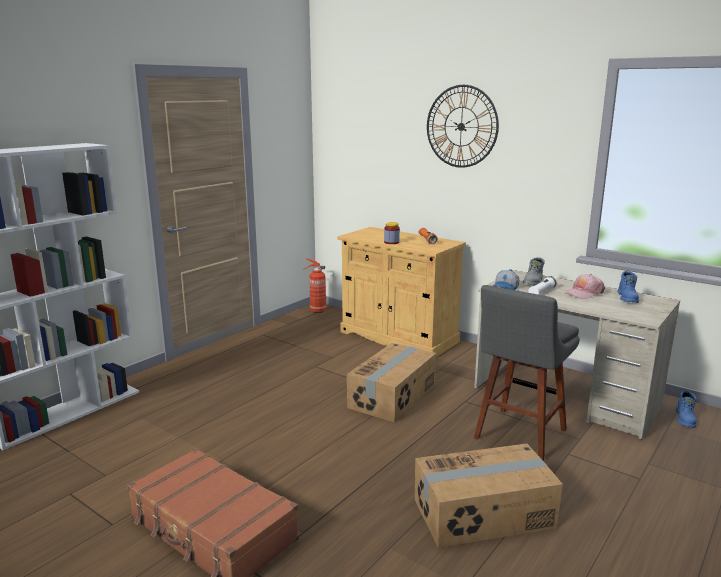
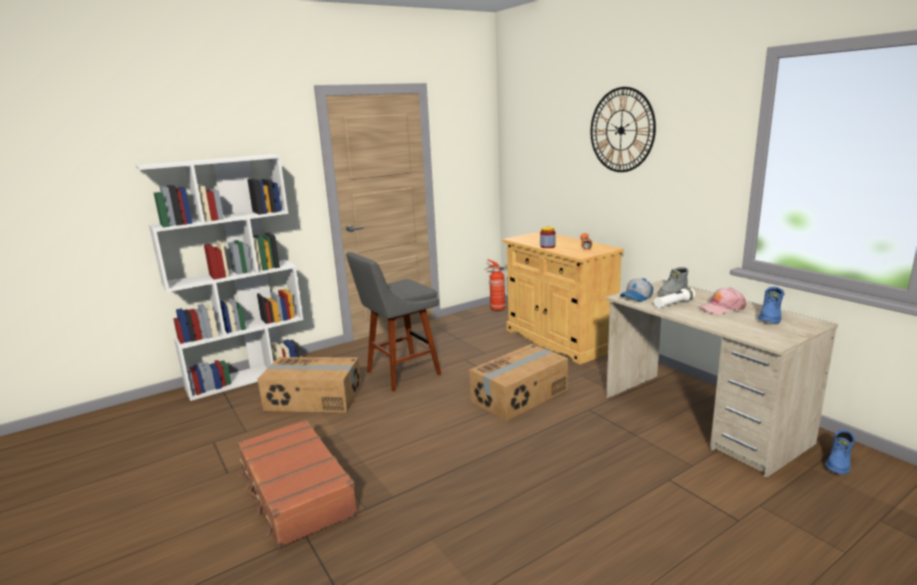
camera: 20 degrees right, 0 degrees up
(484, 514) = (541, 525): cardboard box -> cardboard box (313, 399)
(518, 436) = (624, 452): grey stool -> grey stool (399, 374)

